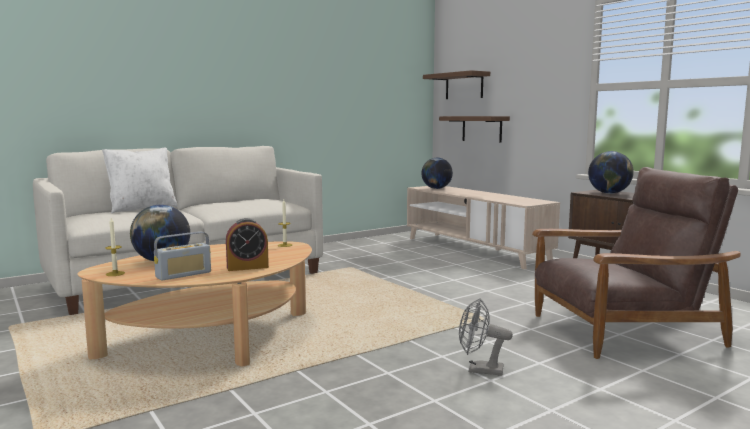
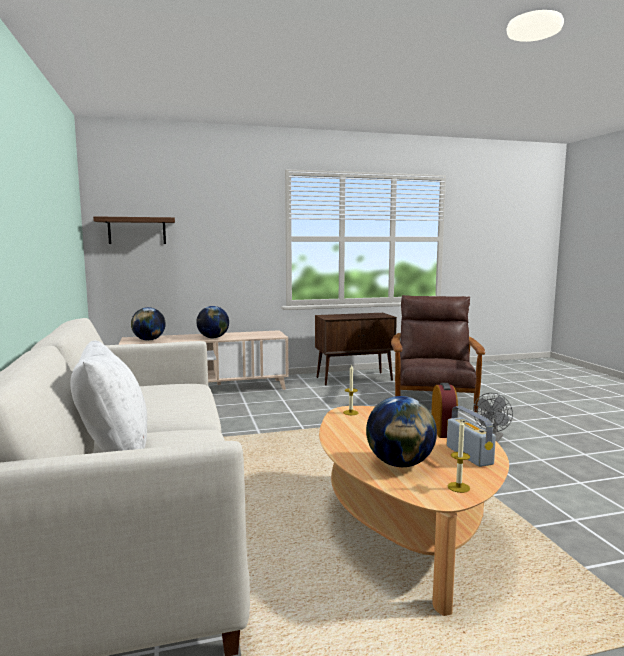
camera: 70 degrees left, 0 degrees up
(482, 129) = (167, 274): shelf -> none
(609, 193) = (339, 316): globe -> globe (213, 338)

